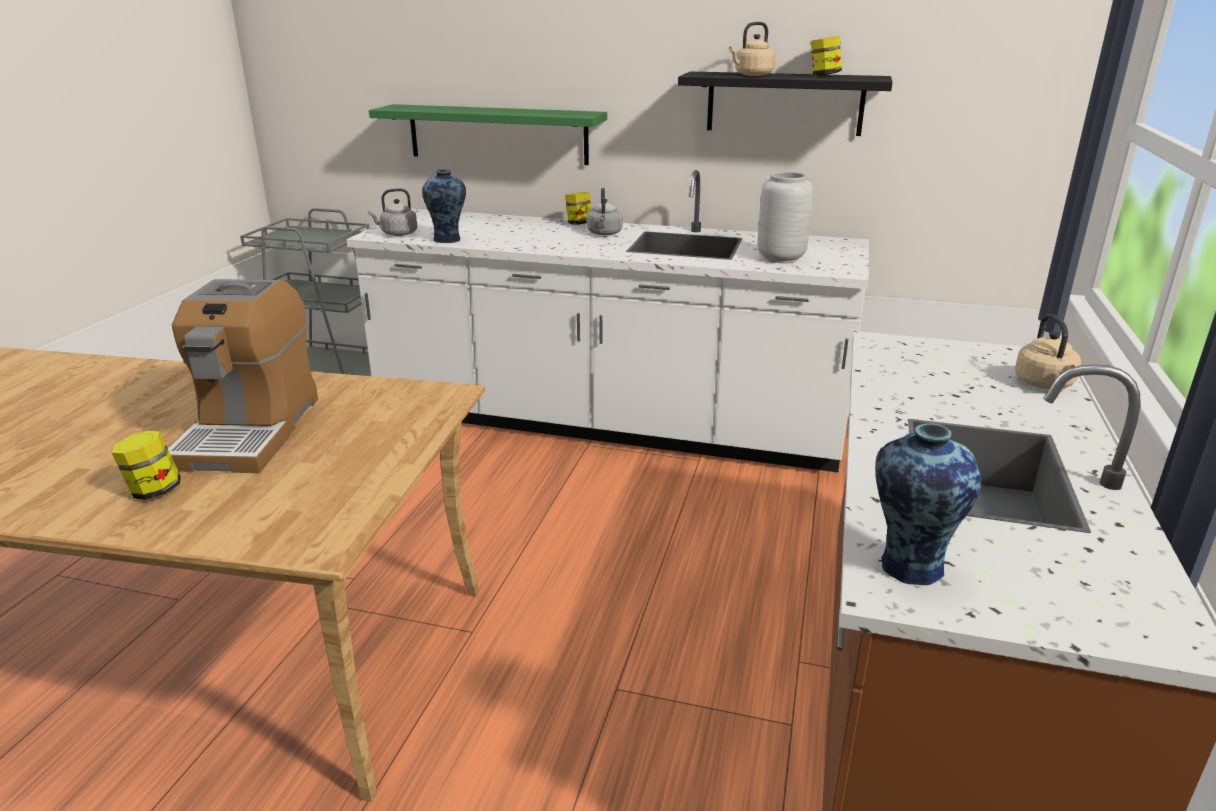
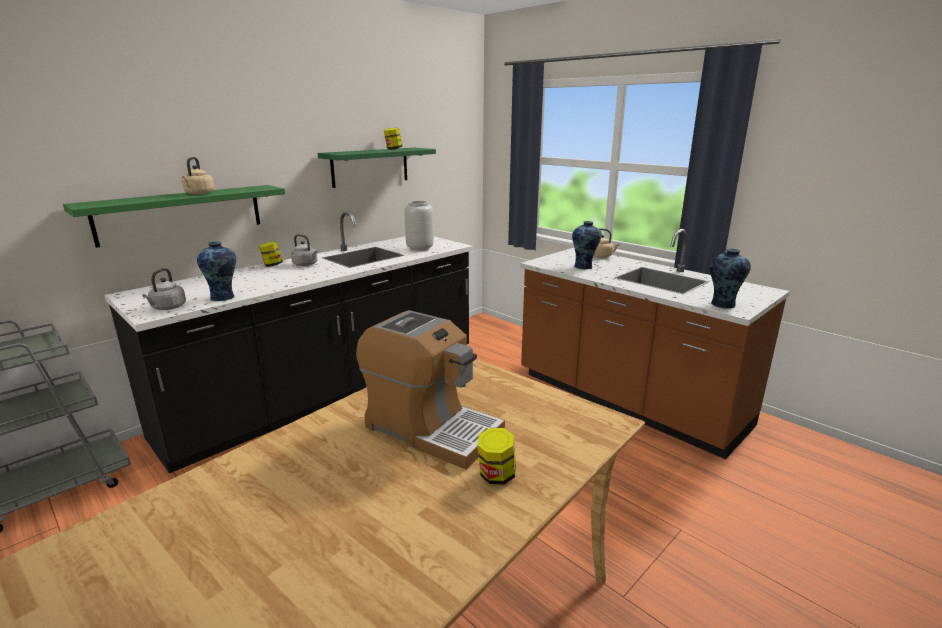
camera: 60 degrees left, 5 degrees down
(607, 424) = (331, 391): white counter -> black counter
(752, 75) = (366, 151): beige kettle -> beige kettle (198, 193)
(784, 103) = (370, 167): black shelf -> green shelf
(928, 381) = (584, 267): none -> vase

